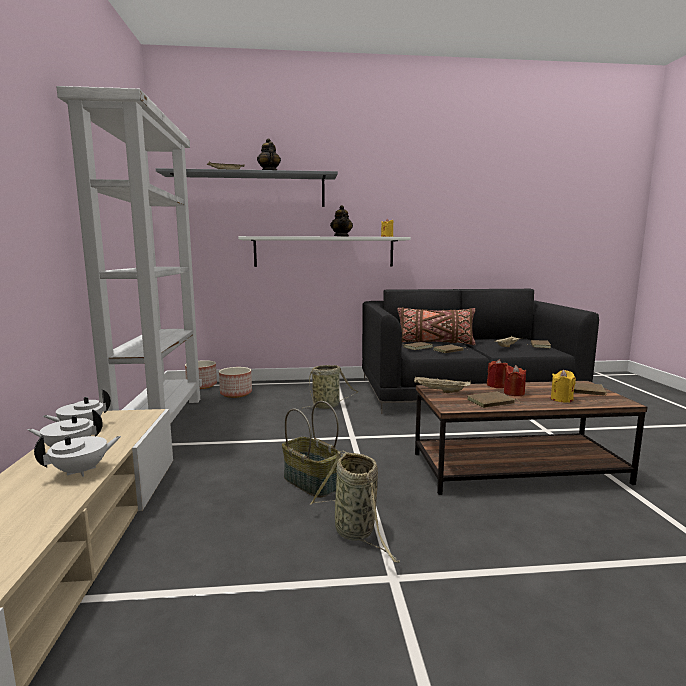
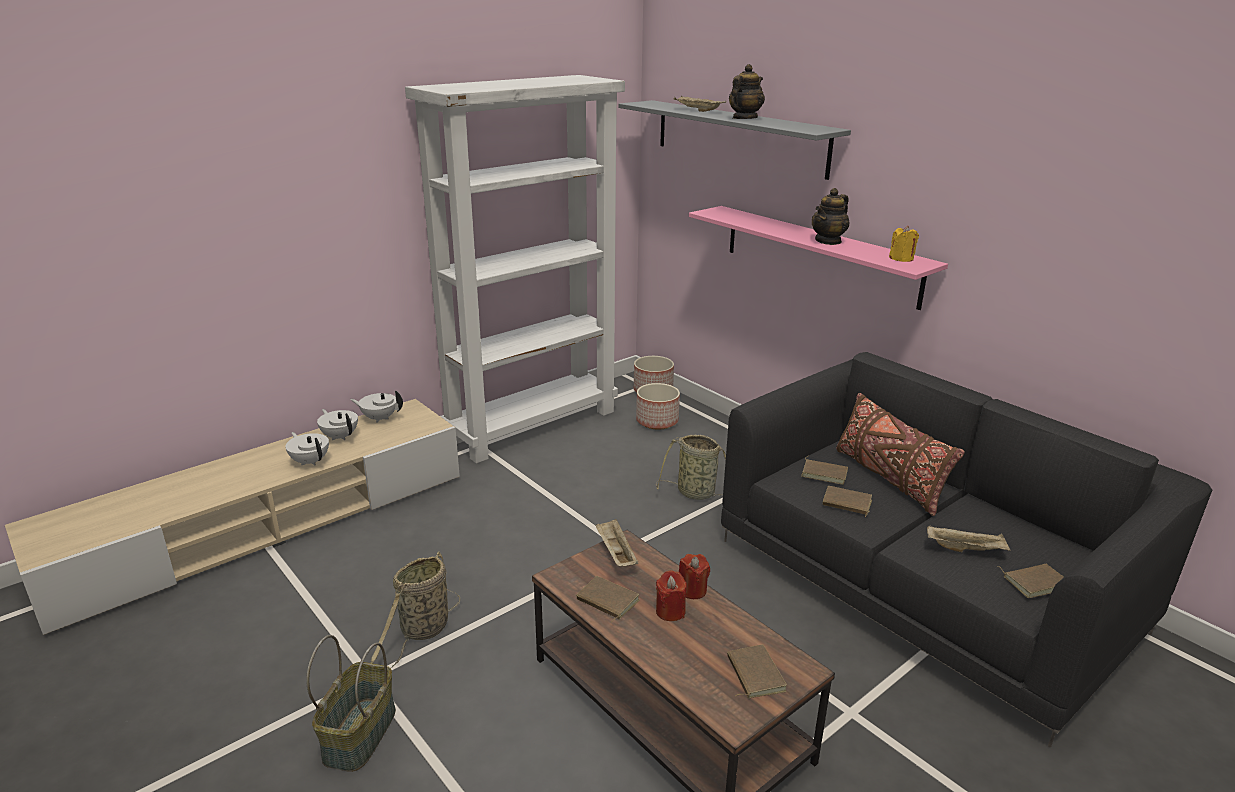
camera: 55 degrees right, 15 degrees up
(82, 471) = (310, 461): white teapot -> white teapot turned 150 degrees counterclockwise
(310, 482) = (490, 567): basket -> basket (359, 733)
(324, 252) = (819, 255): white shelf -> pink shelf
(561, 399) = (683, 658): yellow candle -> none

